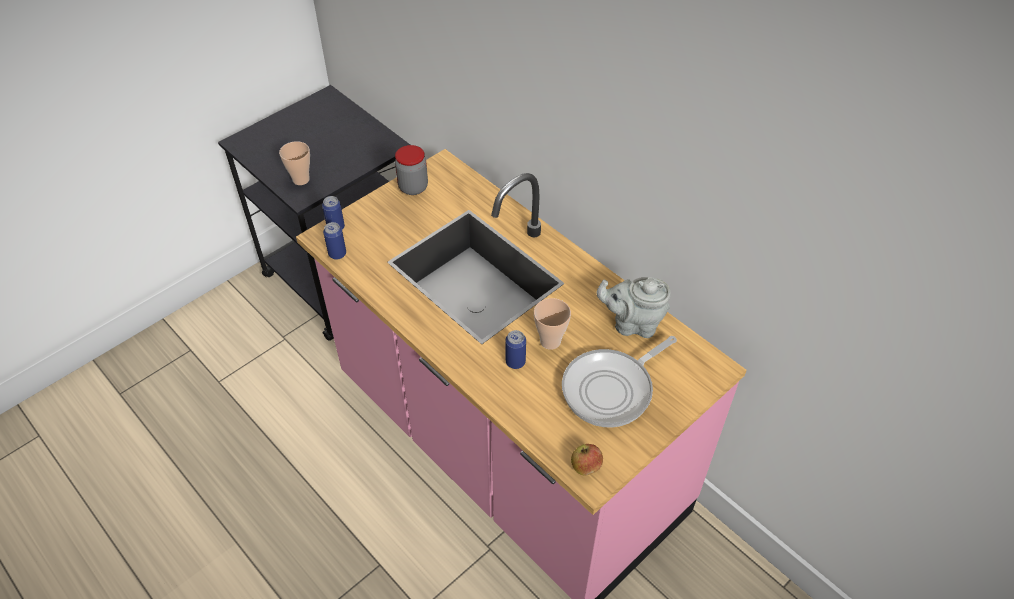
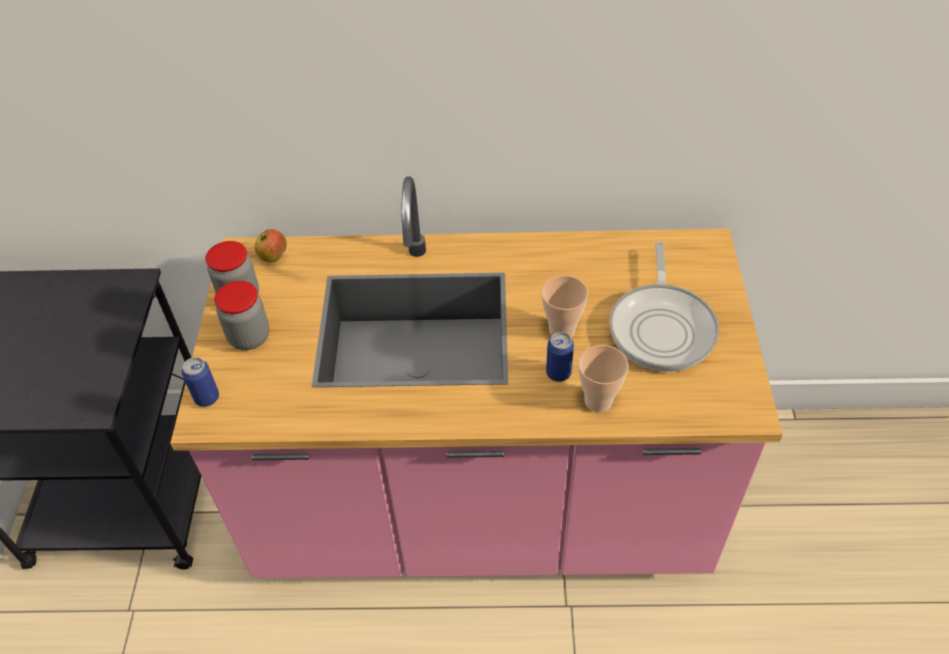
camera: 45 degrees left, 0 degrees up
(301, 179) = (68, 391): cup -> cup (598, 401)
(337, 254) = (246, 422): can -> none
(391, 212) = (249, 337): none -> jar
(585, 467) = (730, 406): apple -> apple (273, 256)
(632, 324) = (604, 261): grey teapot -> none

